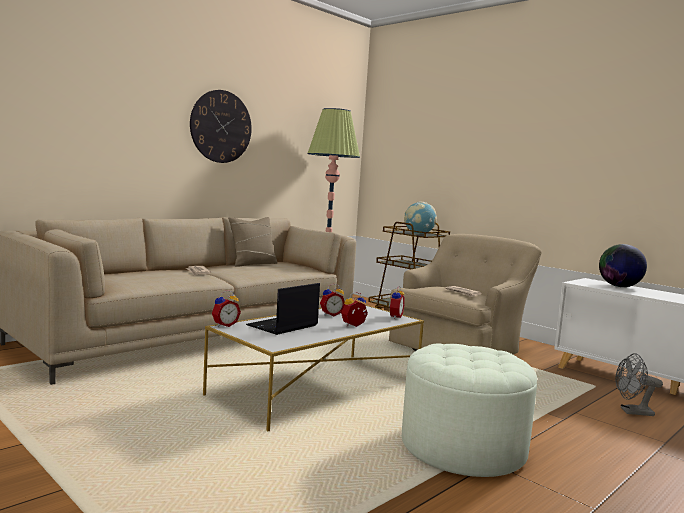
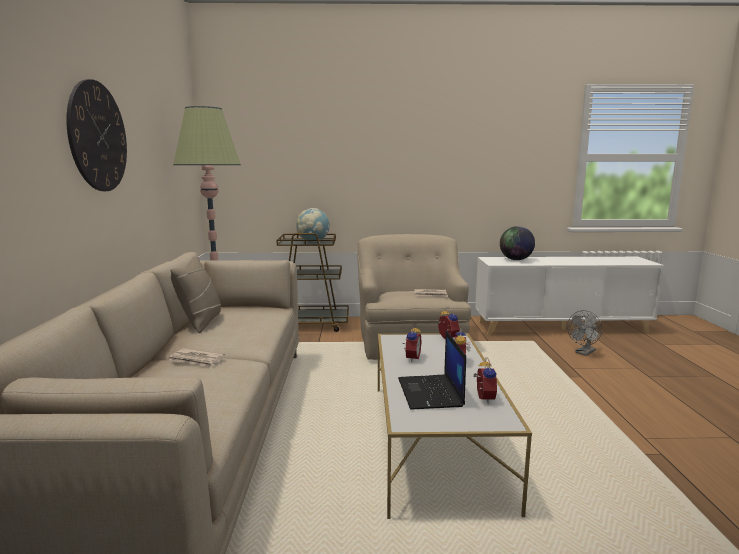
camera: 45 degrees left, 5 degrees up
(224, 325) = (398, 421): alarm clock -> alarm clock (483, 398)
(463, 447) = (612, 435): white ottoman -> none

